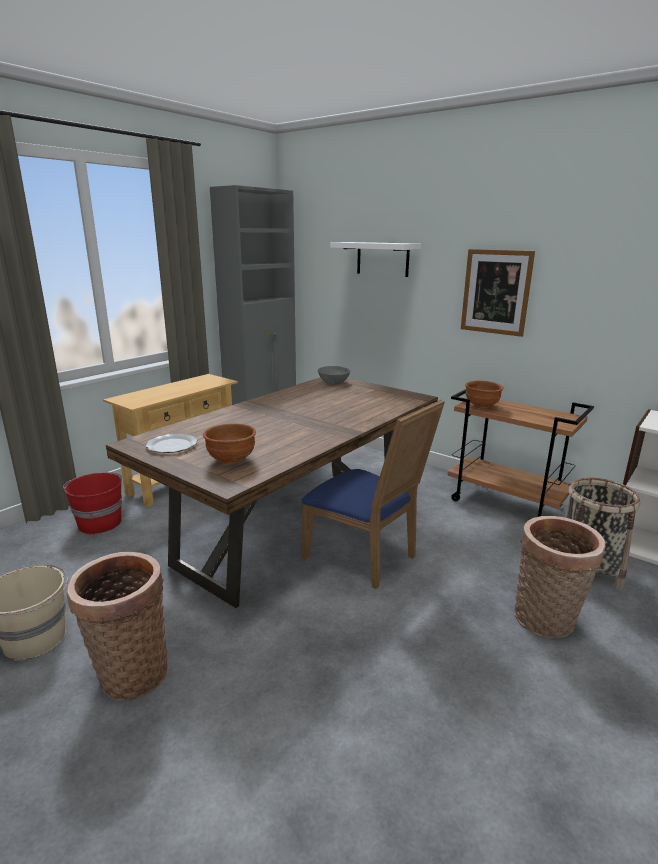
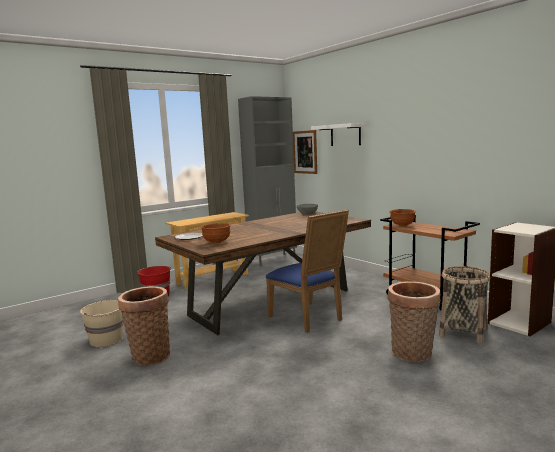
camera: 15 degrees right, 10 degrees down
(496, 292) = (413, 149): picture -> picture (305, 152)

